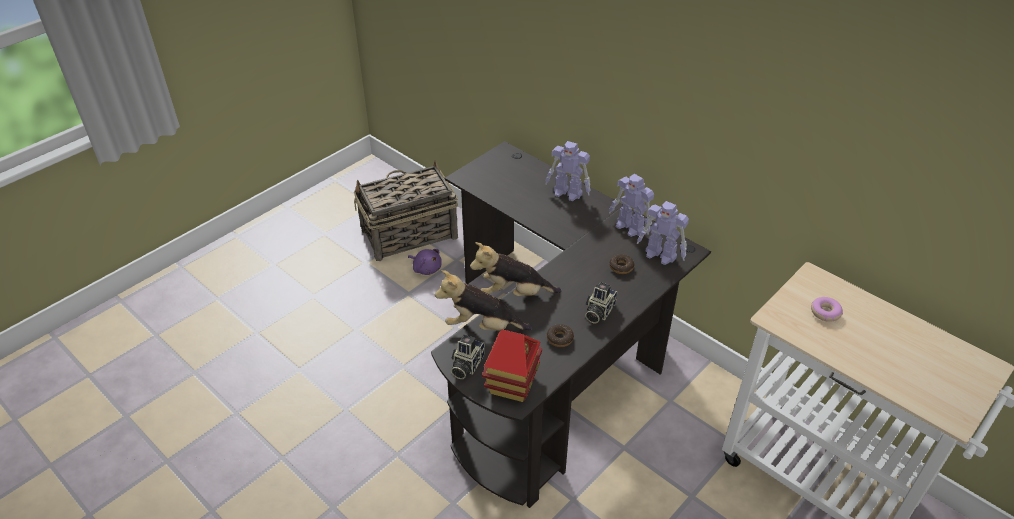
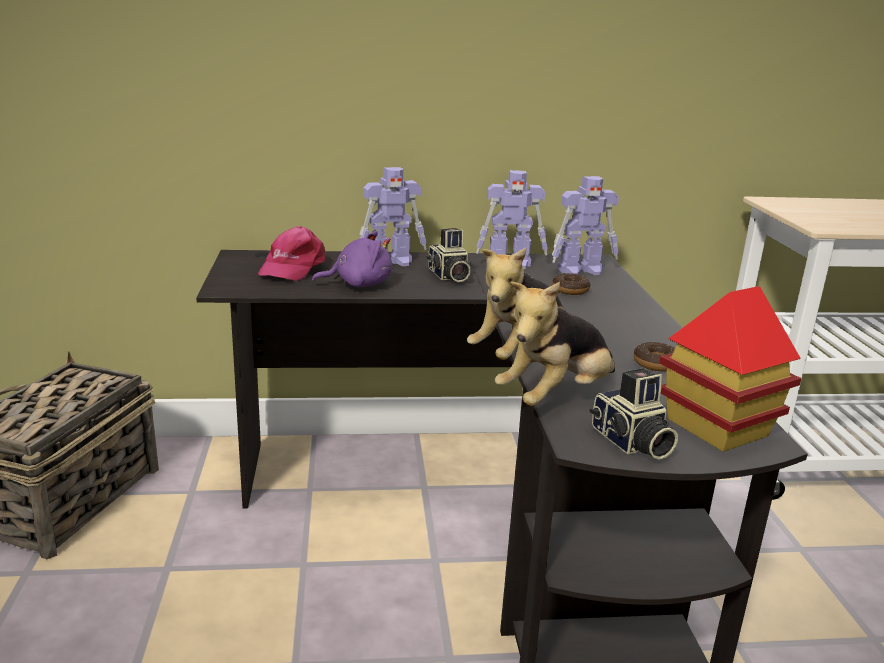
camera: 50 degrees left, 20 degrees down
(426, 268) = (155, 524): purple plush toy -> purple plush toy (358, 284)
(513, 174) = (292, 267): none -> pink cap
(598, 311) = (632, 327): camera -> camera (448, 276)
(825, 312) = (834, 213): donut -> none

